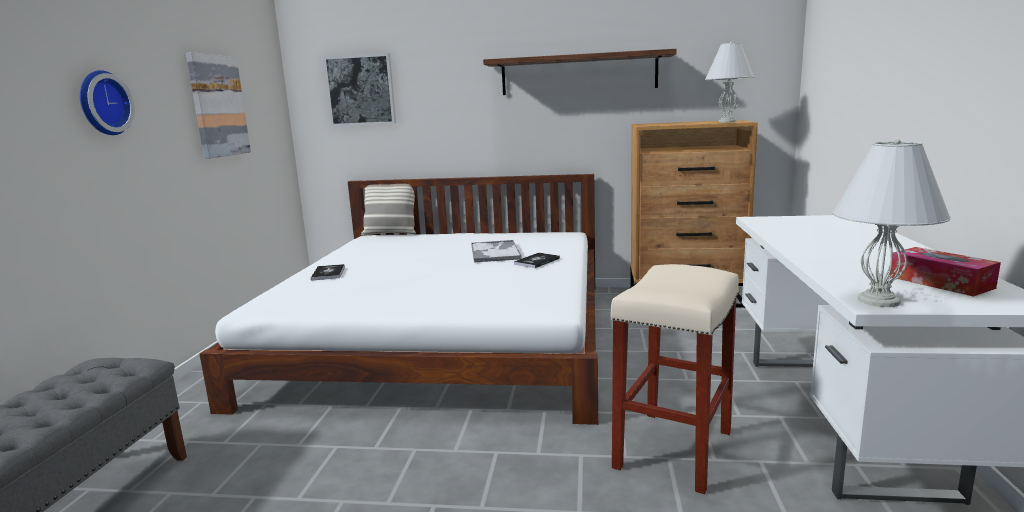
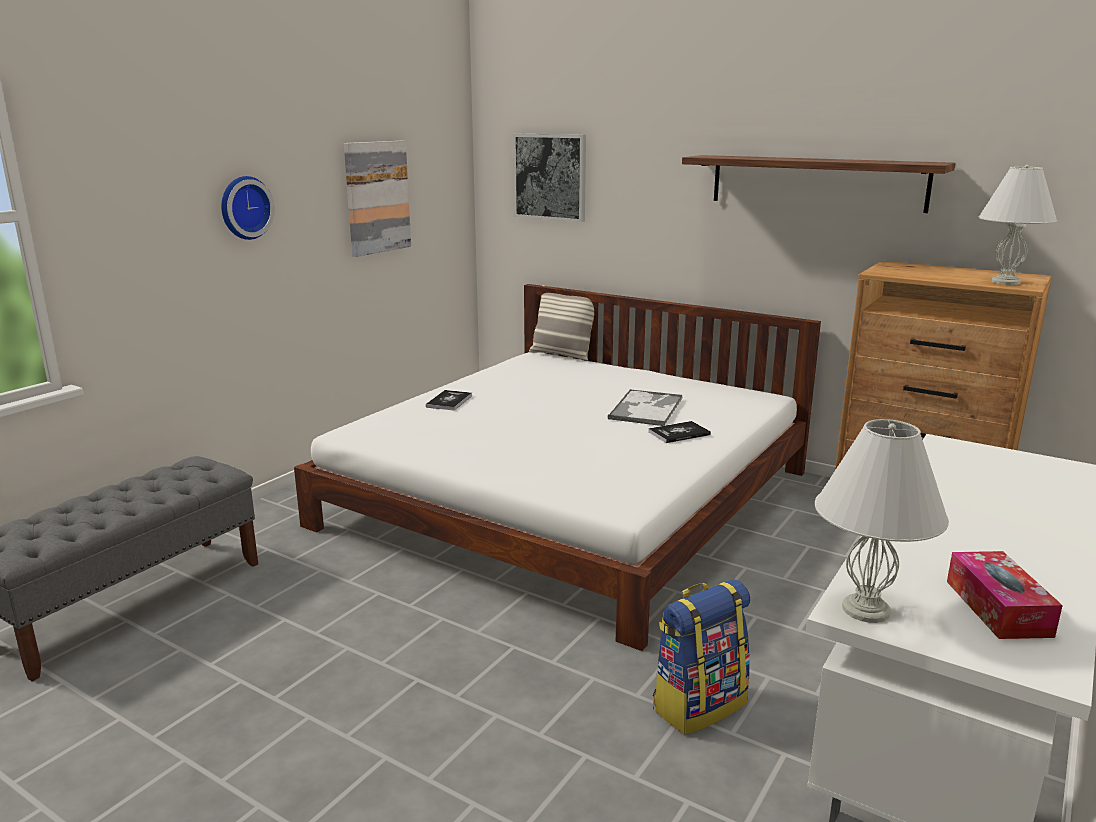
camera: 25 degrees right, 5 degrees up
(673, 448) = (698, 704): beige stool -> backpack

